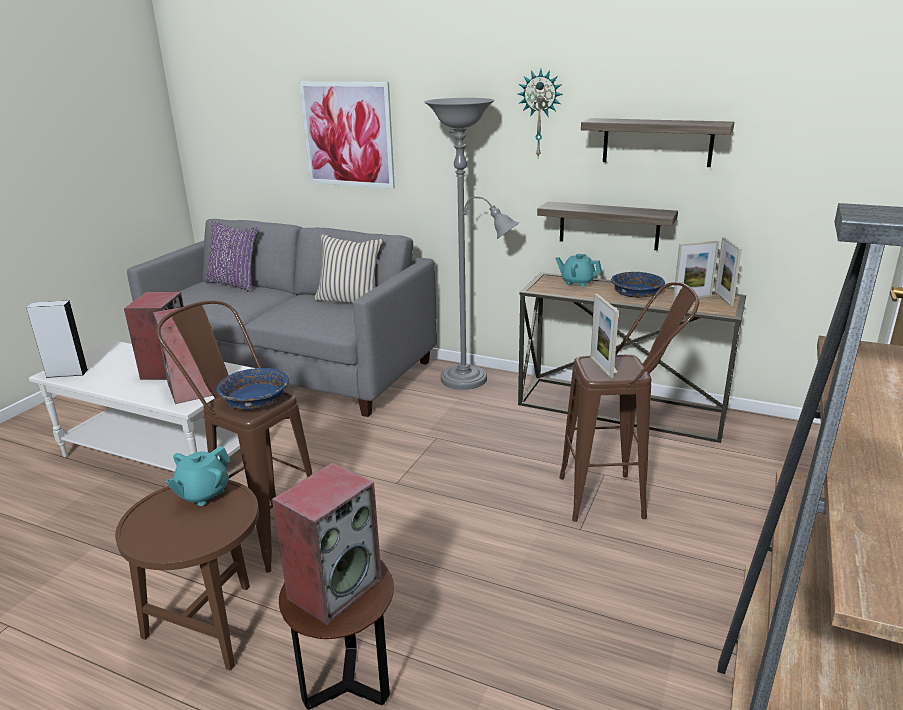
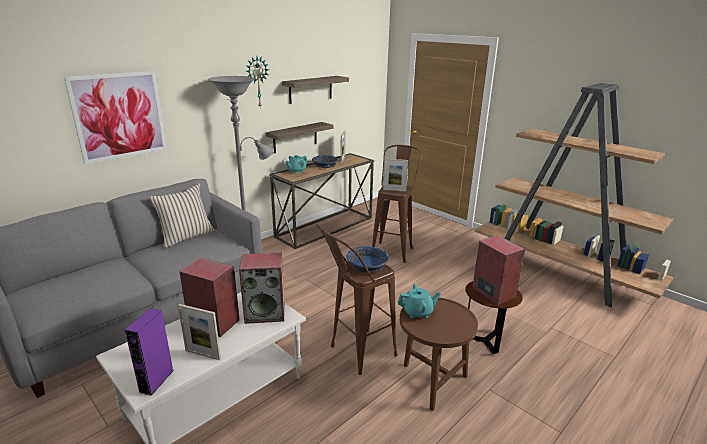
camera: 70 degrees left, 0 degrees up
(67, 373) = (156, 381): grey speaker -> purple speaker
(202, 494) = (417, 312): turquoise teapot -> turquoise teapot turned 60 degrees counterclockwise
(235, 284) = (62, 276): purple pillow -> none
(723, 298) = (350, 156): picture frame -> picture frame (203, 354)

